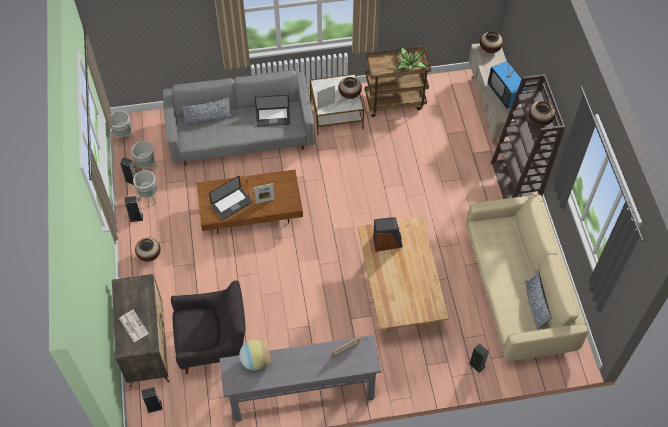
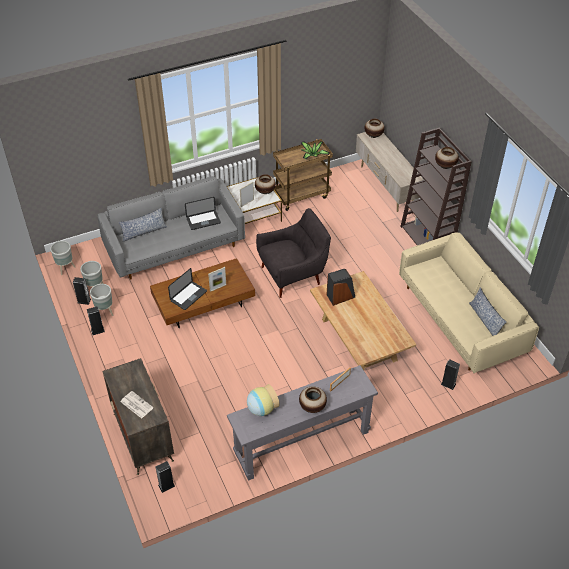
camera: 15 degrees left, 10 degrees down
(149, 255) = (120, 359): vase -> vase (312, 407)
(213, 344) = (206, 420): grey armchair -> grey armchair (293, 275)
(504, 95) = (399, 166): television -> none

